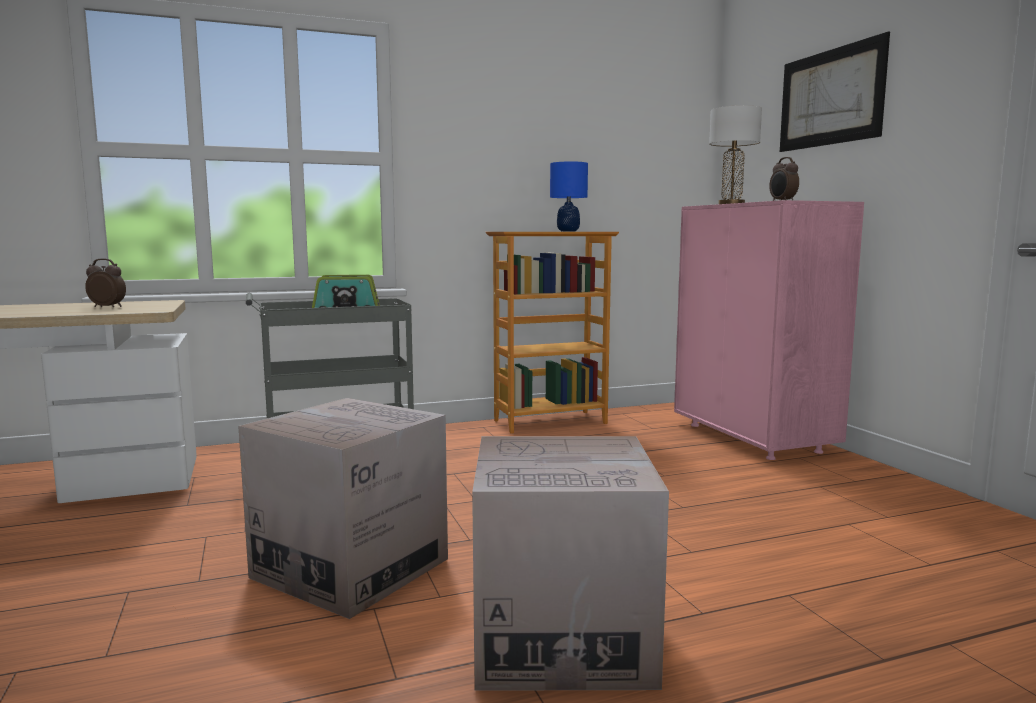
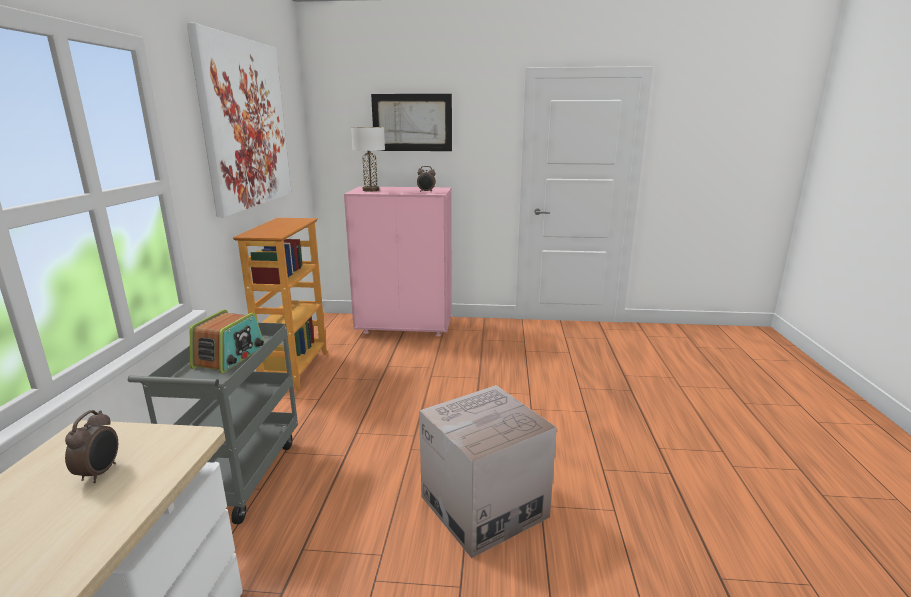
camera: 65 degrees left, 10 degrees up
(108, 307) = (100, 472): alarm clock -> alarm clock turned 150 degrees clockwise
(552, 113) = (245, 124): none -> picture
(562, 637) = (594, 452): cardboard box -> none
(568, 231) = (285, 223): blue table lamp -> none

